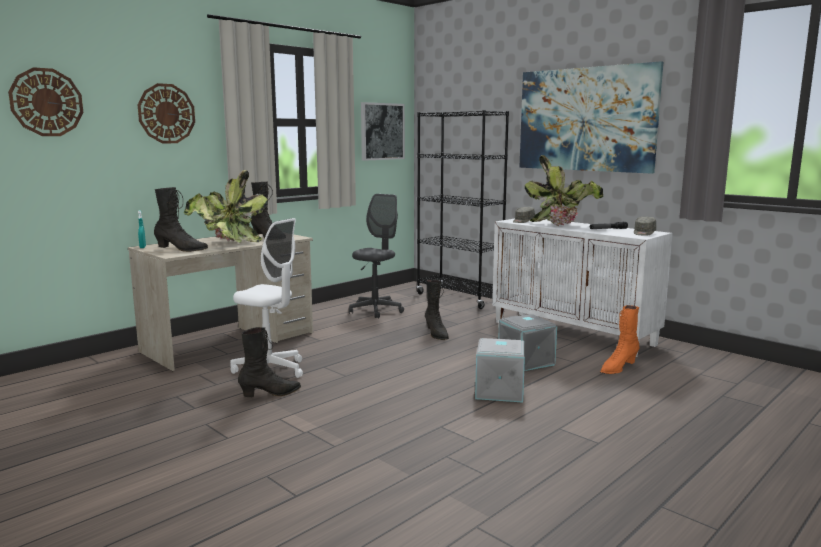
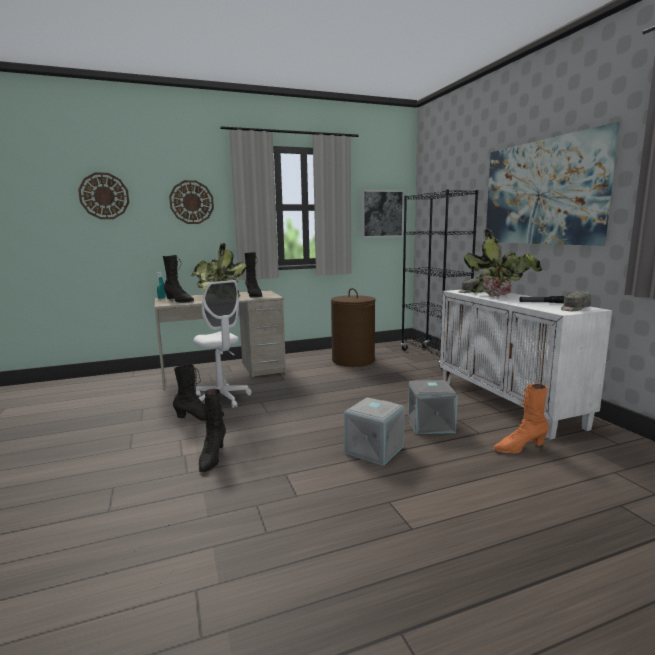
camera: 25 degrees right, 0 degrees up
(375, 310) = (353, 360): grey office chair -> brown laundry basket
(436, 334) = (378, 387): black boot -> black boot (212, 458)

